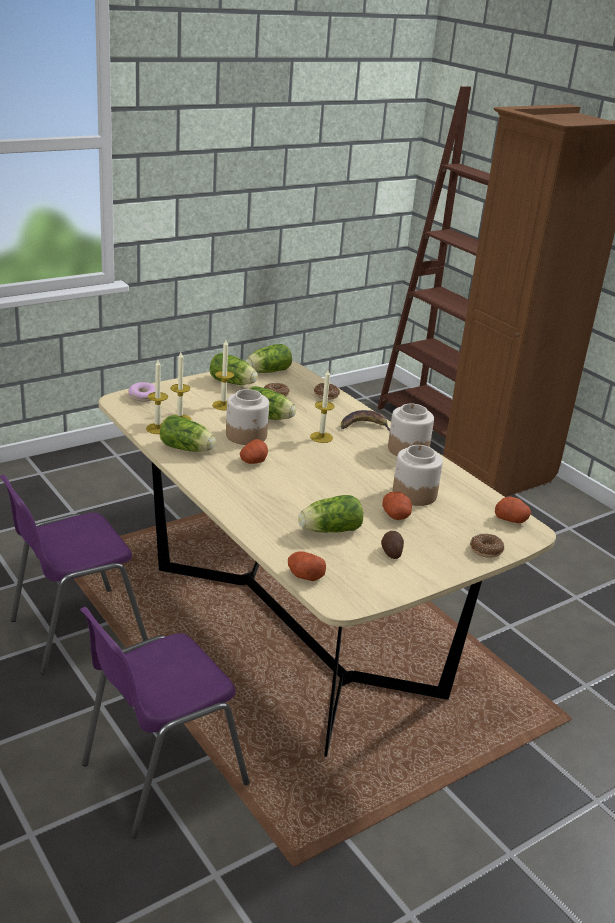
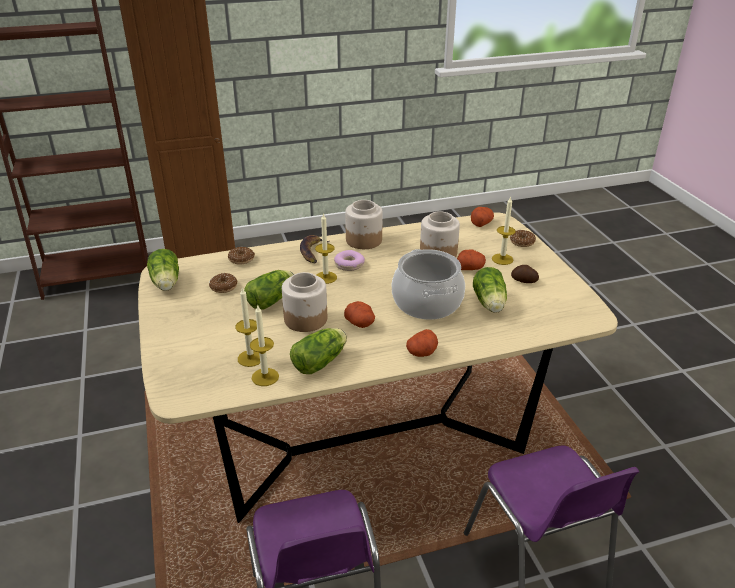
camera: 70 degrees left, 5 degrees up
(143, 397) = (177, 379): donut -> donut (349, 265)
(223, 405) = (230, 323): candle -> candle (502, 259)
(233, 383) = (180, 308): lettuce -> none
(304, 575) = (558, 328): potato -> potato (422, 352)
(309, 493) = (427, 303): none -> cooking pot

